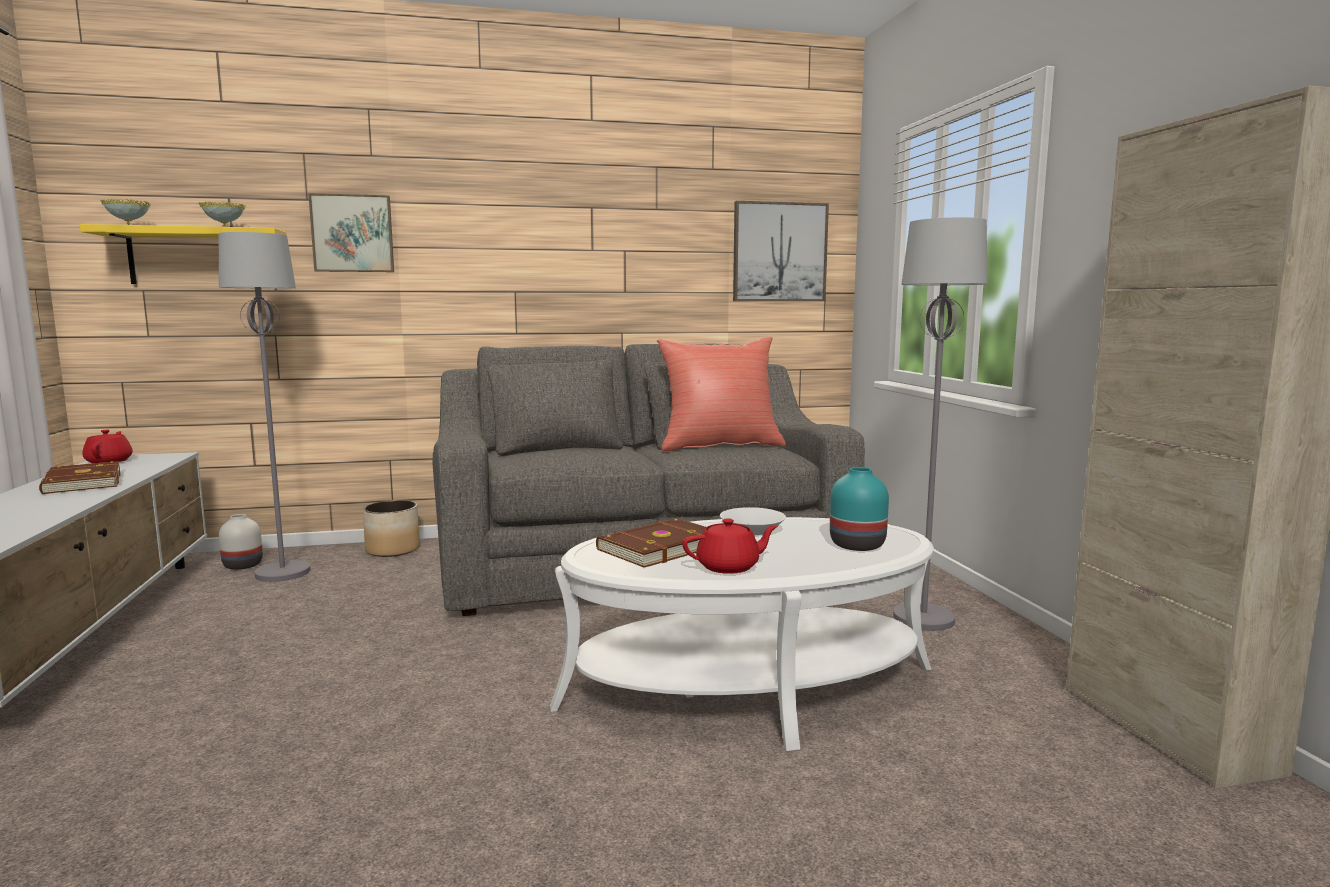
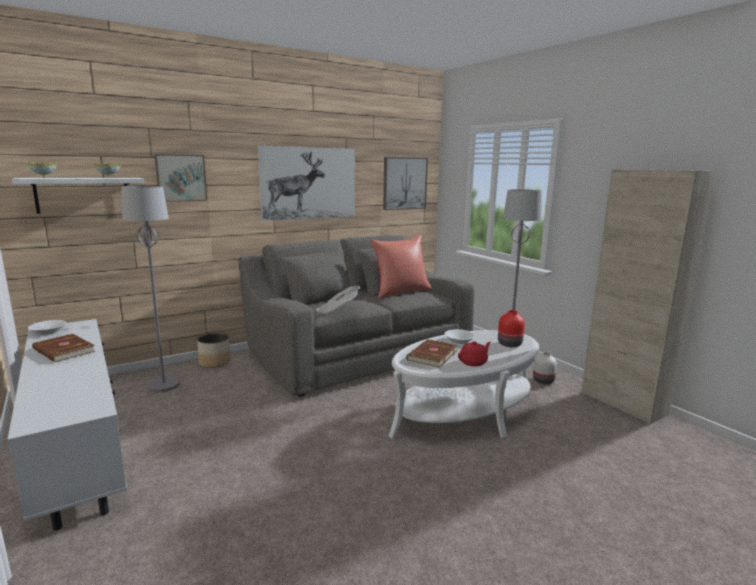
camera: 20 degrees left, 5 degrees up
(109, 461) = (48, 332): red teapot -> white bowl
(199, 257) = (83, 195): yellow shelf -> white shelf
(243, 565) = (131, 383): white vase -> white vase (542, 381)
(553, 461) = (337, 311): none -> newspaper
(581, 248) = (308, 183): none -> picture
(856, 545) = (509, 344): turquoise vase -> red vase

